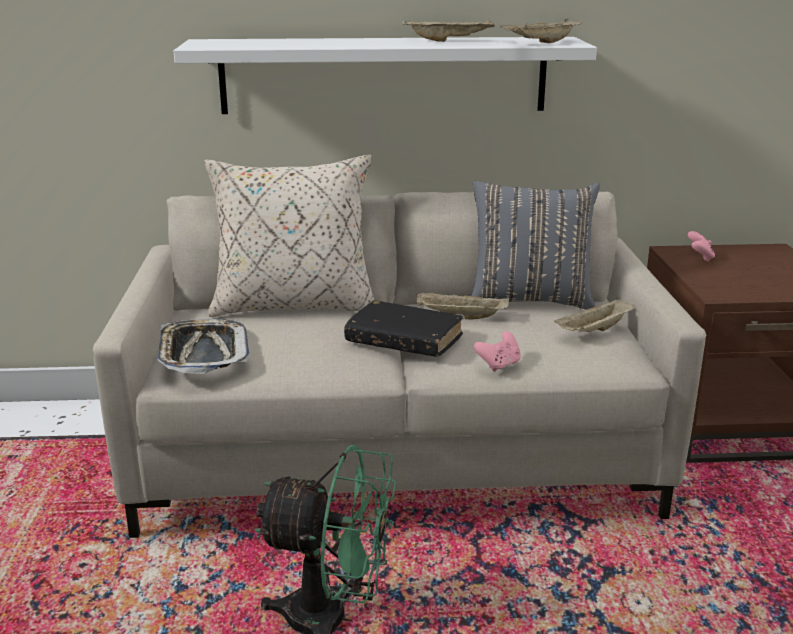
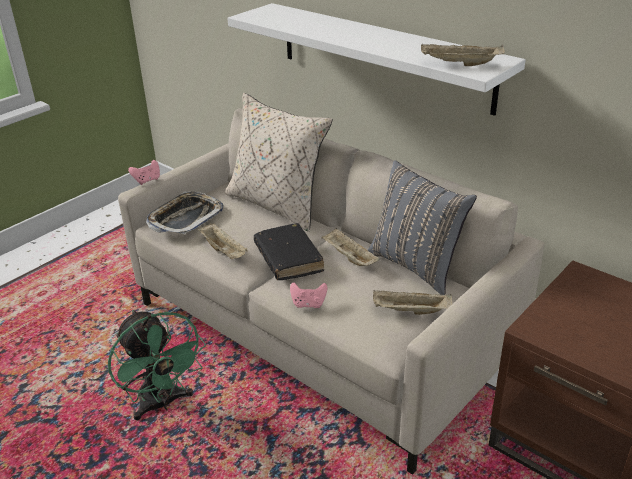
camera: 45 degrees right, 10 degrees up
(450, 41) = (407, 44): beige tray -> beige tray (224, 251)
(700, 257) = (591, 290): pink game controller -> pink game controller (147, 180)

